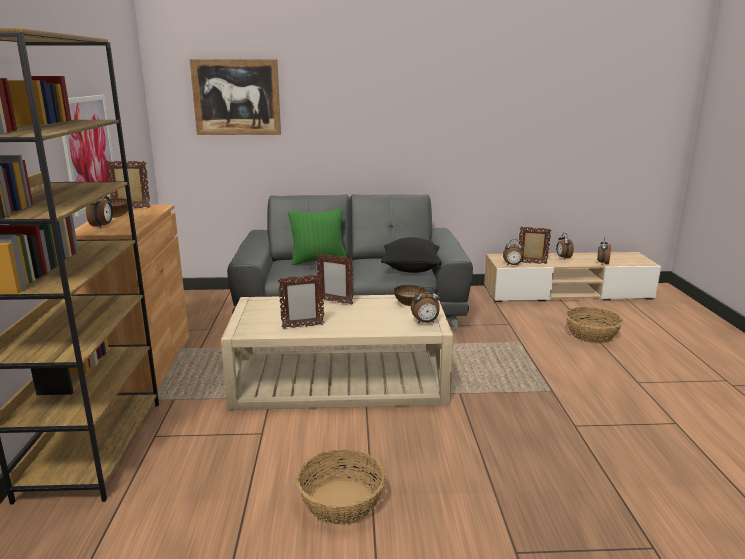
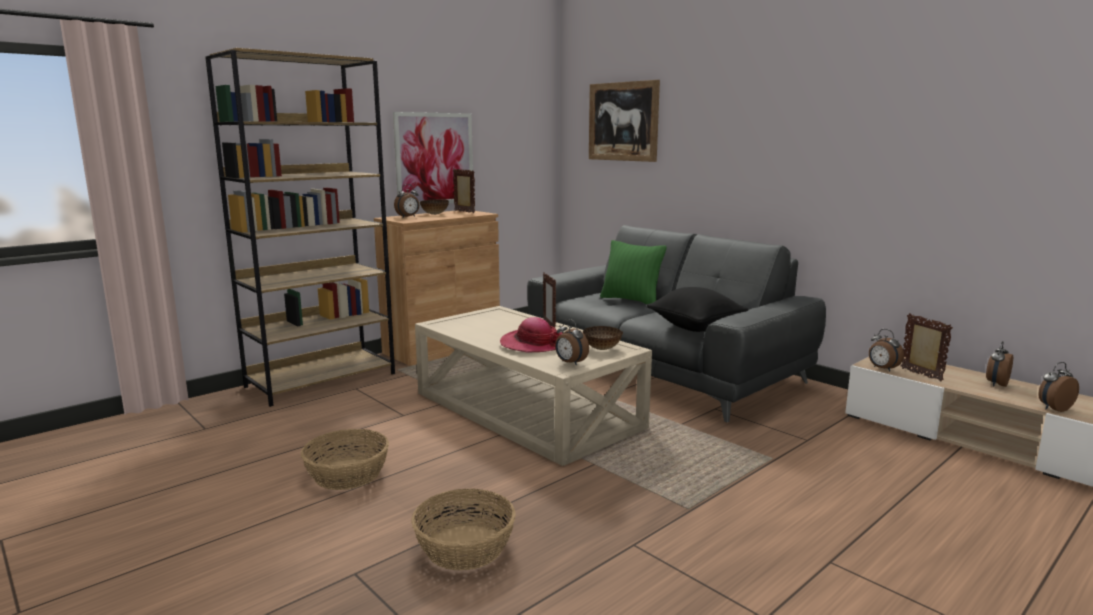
camera: 50 degrees right, 5 degrees down
(302, 326) = (480, 334): picture frame -> none
(363, 318) = (533, 343): none -> hat
(592, 335) = (901, 495): basket -> basket (464, 548)

